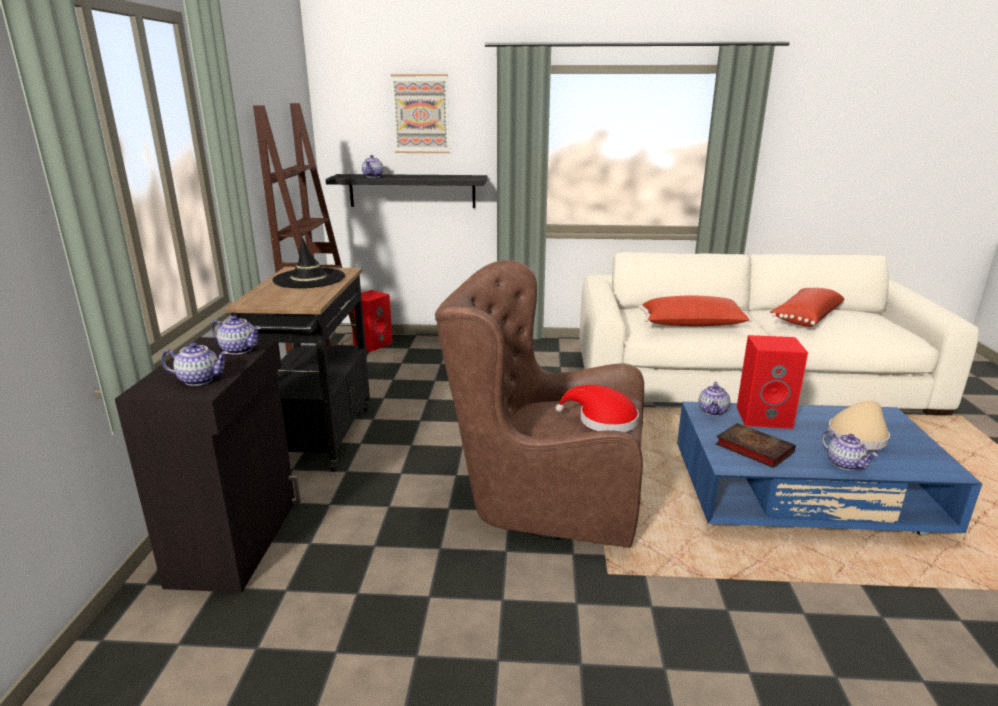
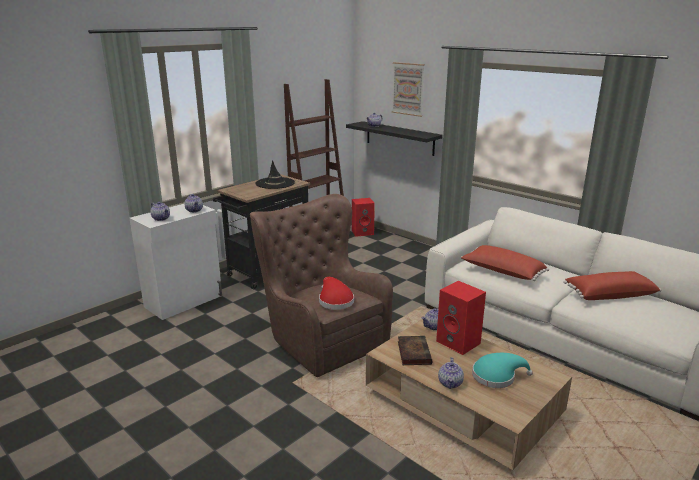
camera: 40 degrees right, 0 degrees up
(238, 540) = (185, 301): black cabinet -> white cabinet
(802, 496) = (461, 406): blue coffee table -> brown coffee table
(858, 436) = (496, 376): beige hat -> turquoise hat

